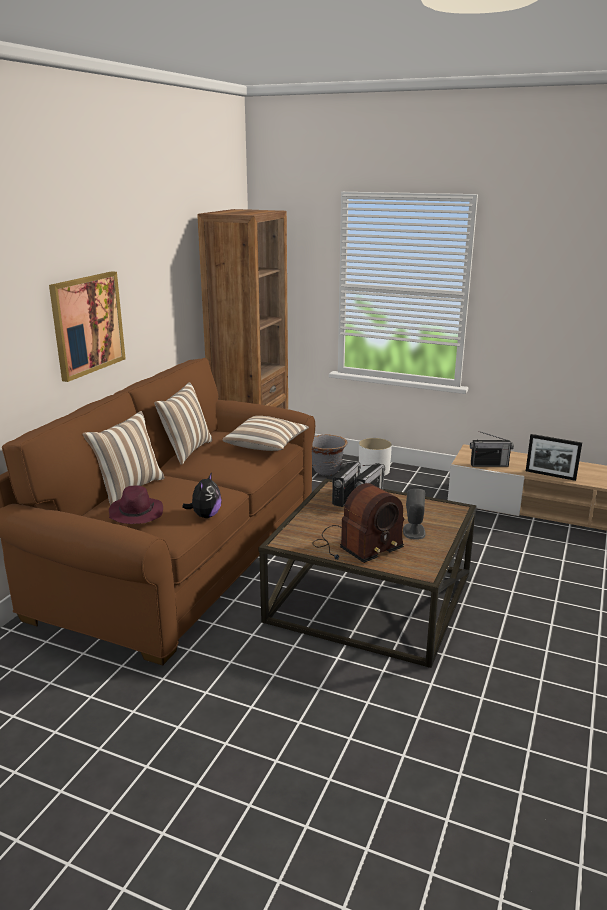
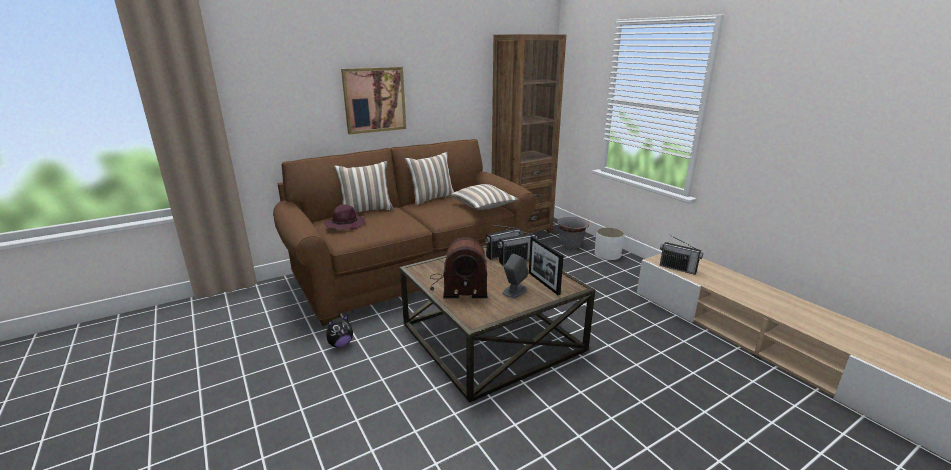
camera: 35 degrees right, 0 degrees up
(205, 516) = (381, 236): plush toy -> plush toy (340, 344)
(550, 475) = (729, 292): picture frame -> picture frame (543, 283)

